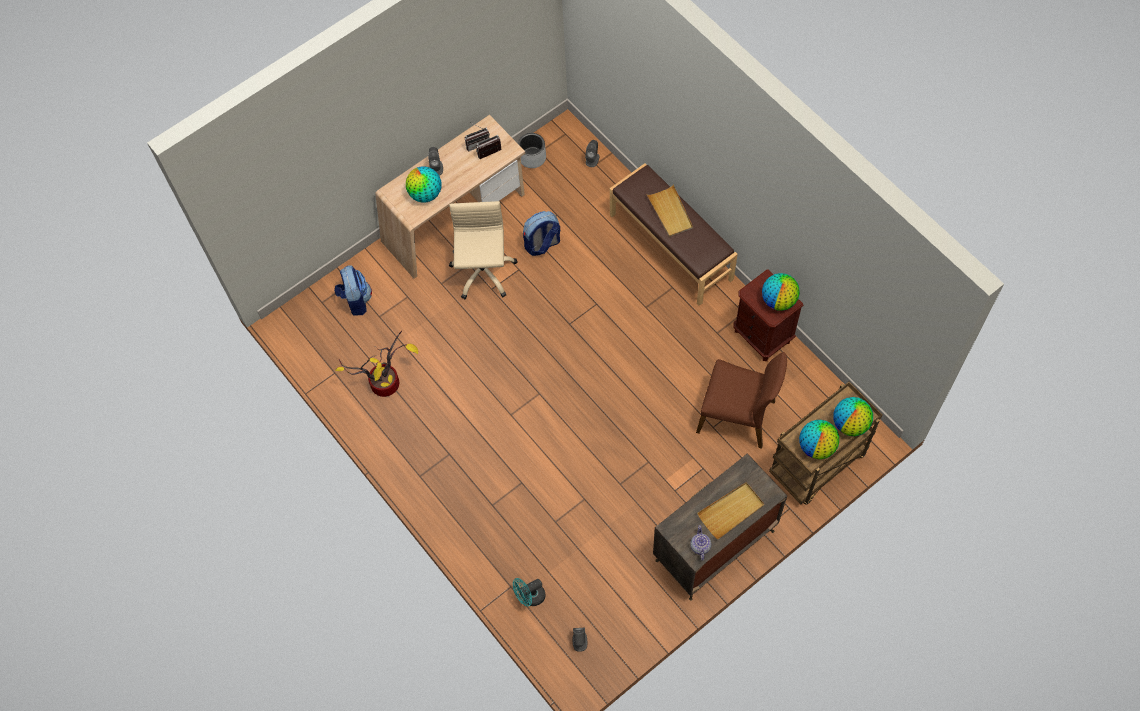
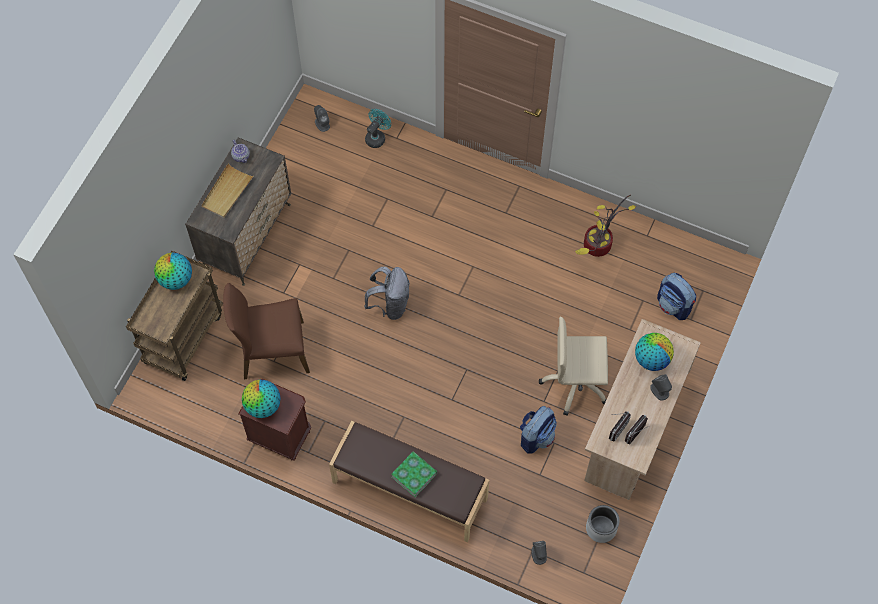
camera: 150 degrees right, 0 degrees up
(483, 272) = (575, 383): beige office chair -> beige office chair turned 120 degrees clockwise
(607, 411) = (390, 304): none -> grey backpack
(670, 212) = (414, 475): beige tray -> book
(850, 424) = (153, 311): globe -> none

